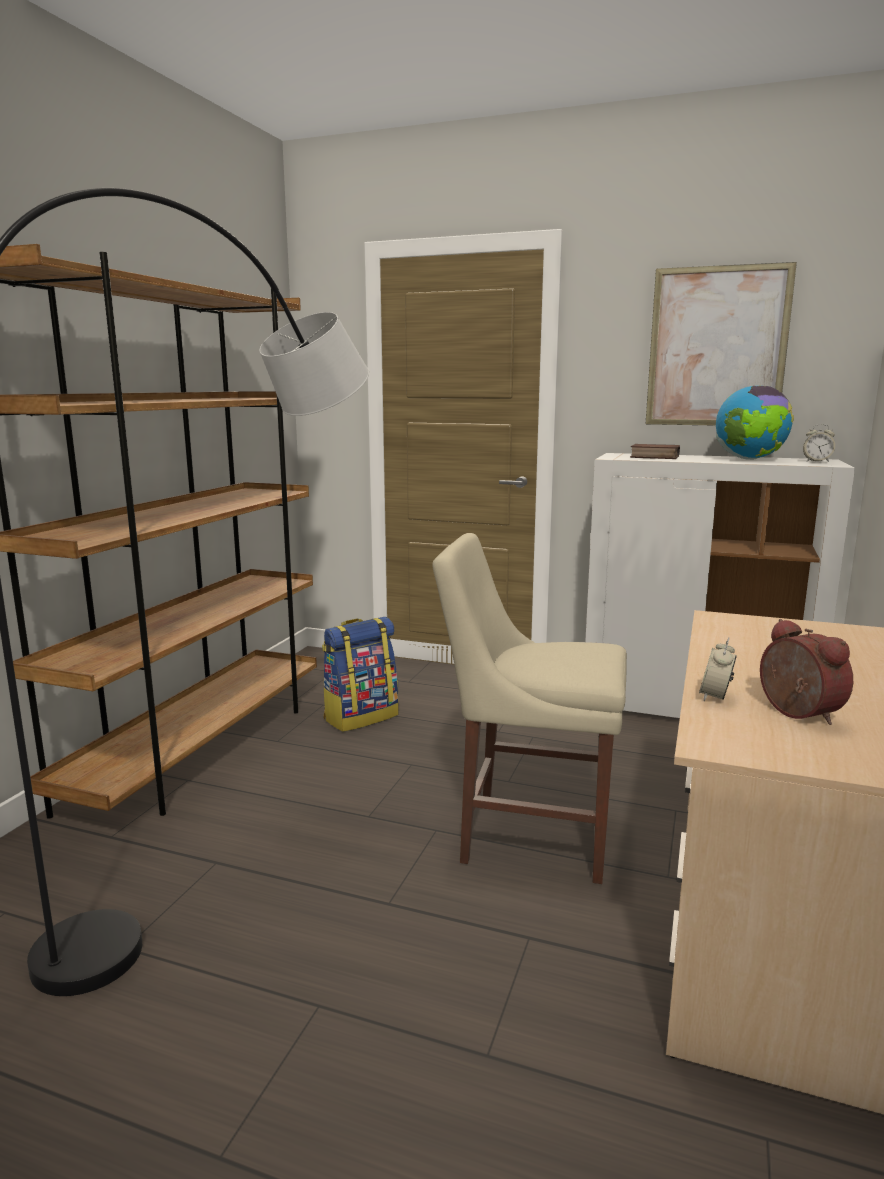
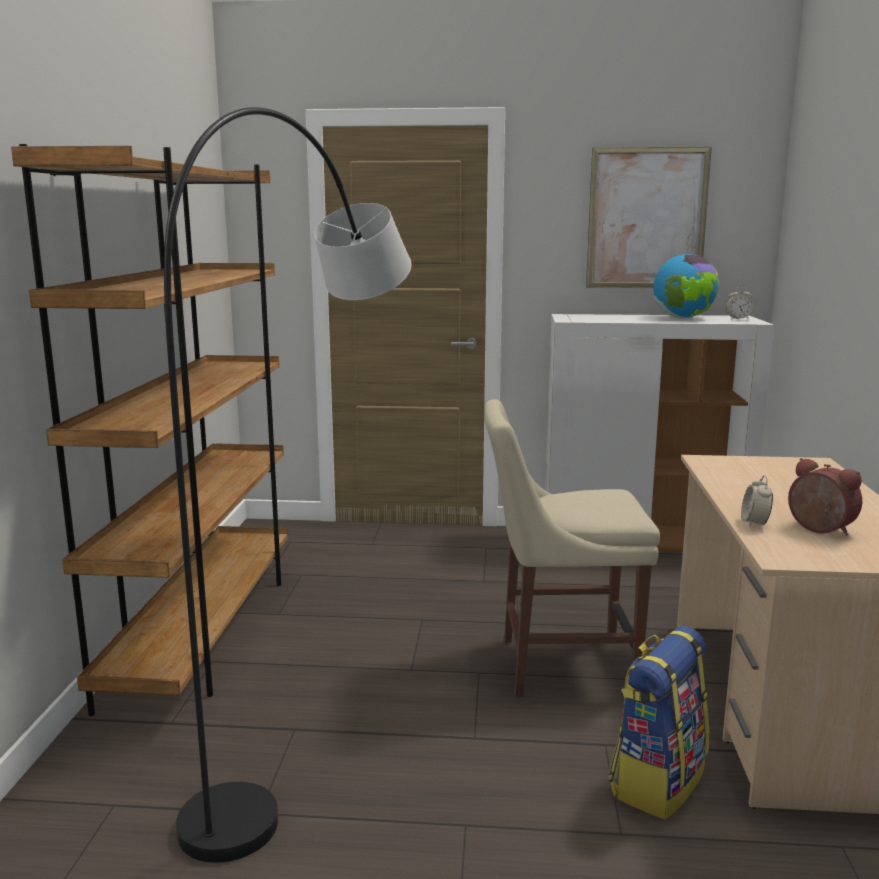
camera: 15 degrees left, 0 degrees up
(361, 717) = (347, 582): backpack -> backpack (656, 780)
(653, 457) = (601, 318): book -> none

